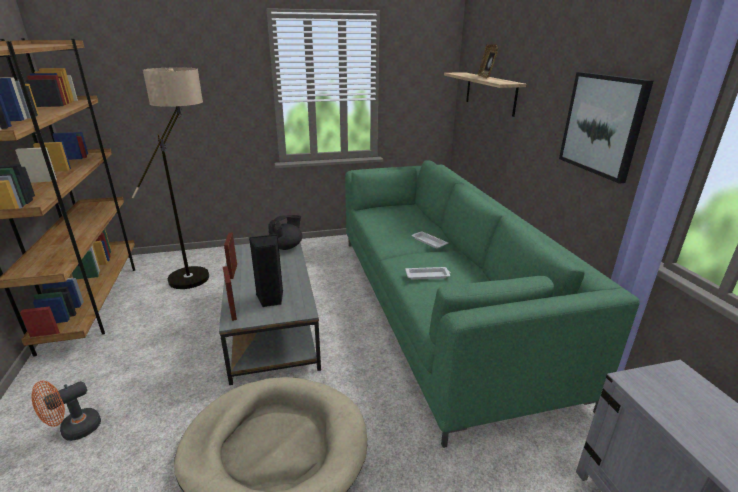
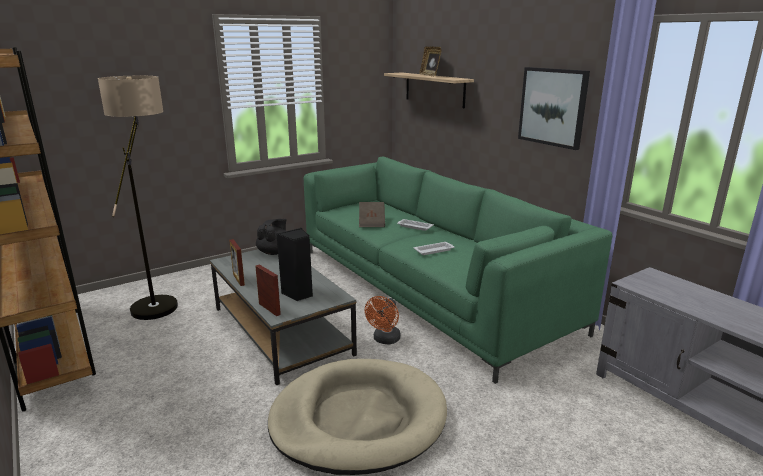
camera: 20 degrees left, 5 degrees down
(74, 430) = (139, 457): orange fan -> orange fan (385, 340)
(389, 230) = (372, 222): none -> brown book

